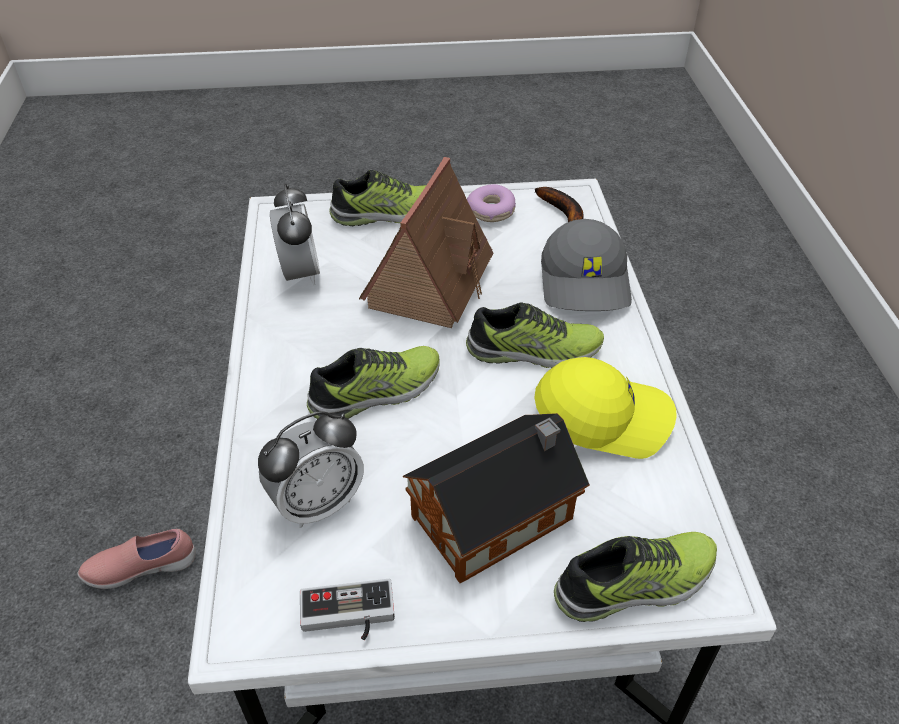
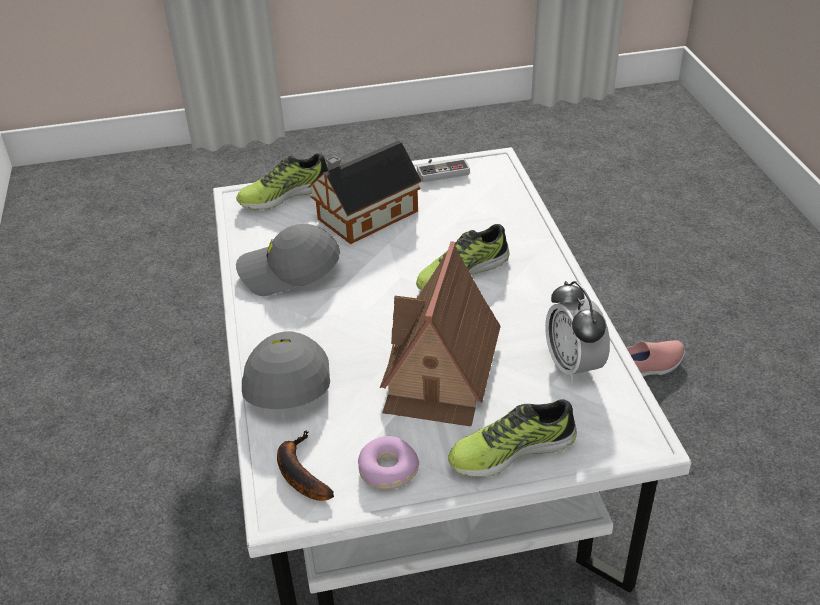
camera: 175 degrees right, 5 degrees down
(317, 503) = (478, 211): alarm clock -> none
(533, 351) = (339, 314): shoe -> none
(603, 416) = (289, 272): yellow cap -> grey cap

